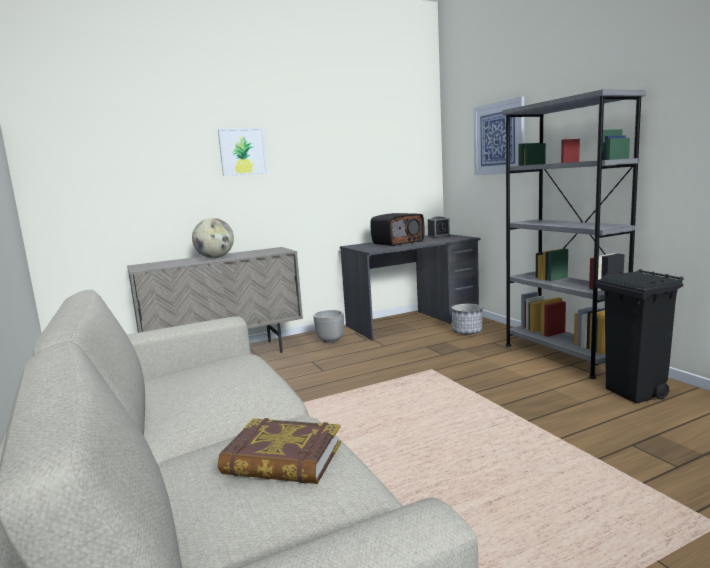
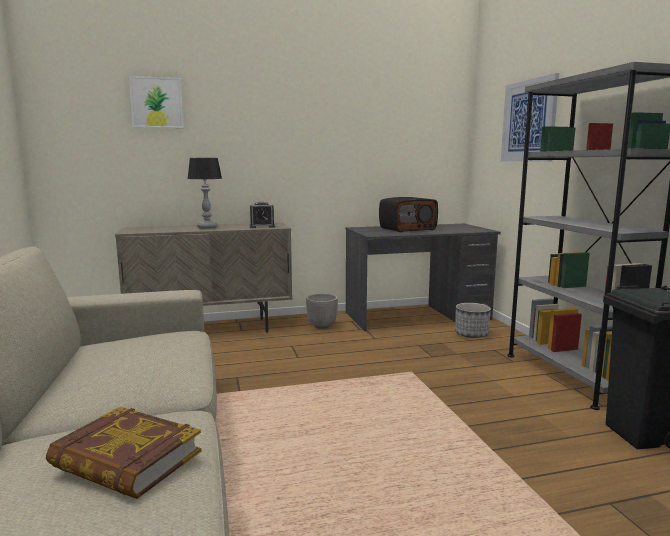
camera: 10 degrees right, 0 degrees up
(215, 258) = (207, 227): globe -> table lamp
(242, 151) = (249, 120): picture -> picture (157, 102)
(439, 236) = (457, 226): alarm clock -> alarm clock (262, 226)

